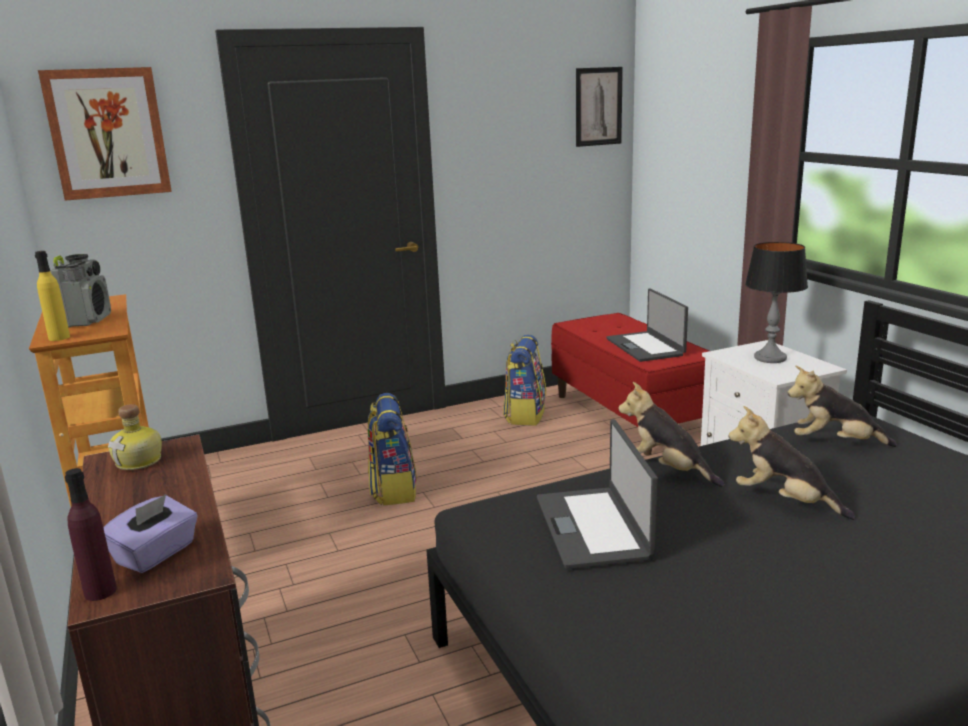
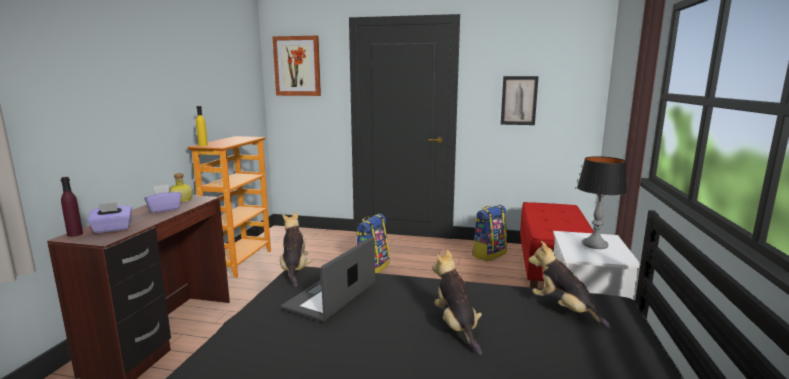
camera: 35 degrees right, 5 degrees down
(88, 320) = (227, 142): radio -> none
(154, 487) = (164, 209): none -> purple tissue box
(598, 106) = (580, 65): picture -> picture (519, 100)
(646, 347) = (556, 226): laptop -> none
(667, 470) = (425, 286): plush toy -> plush toy (295, 270)

